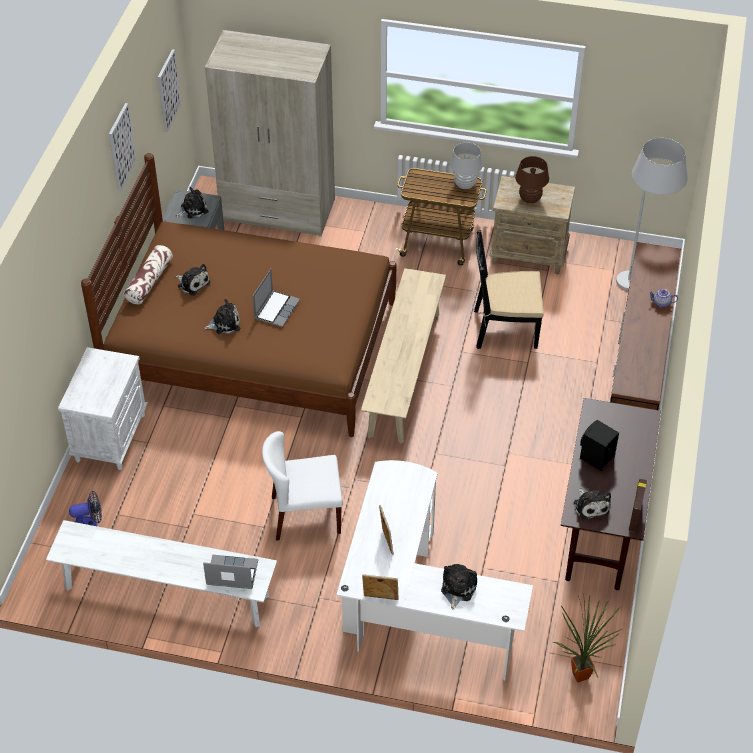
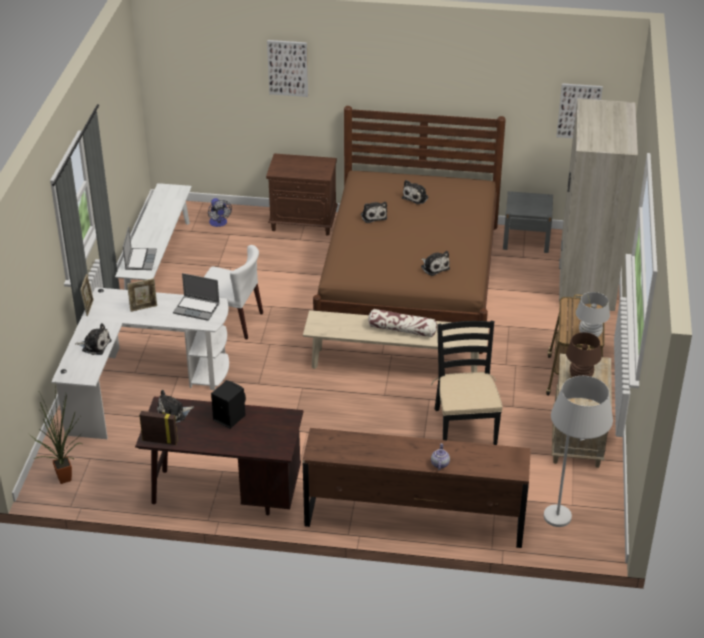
camera: 85 degrees right, 10 degrees down
(110, 436) = (304, 222): white nightstand -> brown nightstand
(121, 147) = (466, 78): picture -> picture (288, 68)
(149, 281) = (416, 178): pillow -> pillow (402, 330)
(192, 209) = (529, 205): plush toy -> plush toy (434, 267)
(276, 309) = (394, 239): laptop -> laptop (197, 309)
(305, 515) = (231, 321): white chair -> white chair turned 120 degrees clockwise

